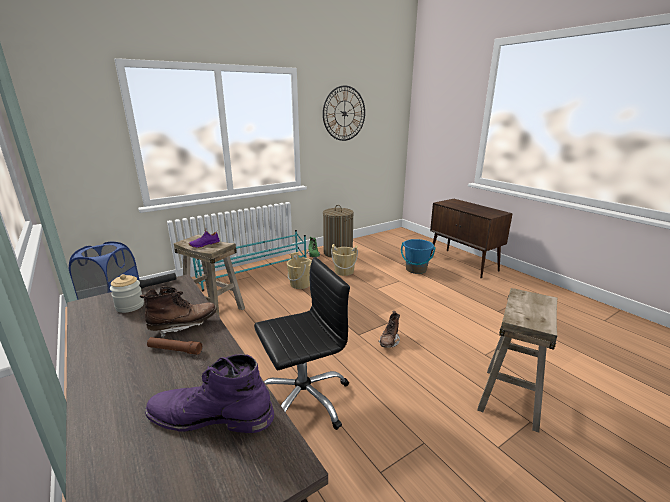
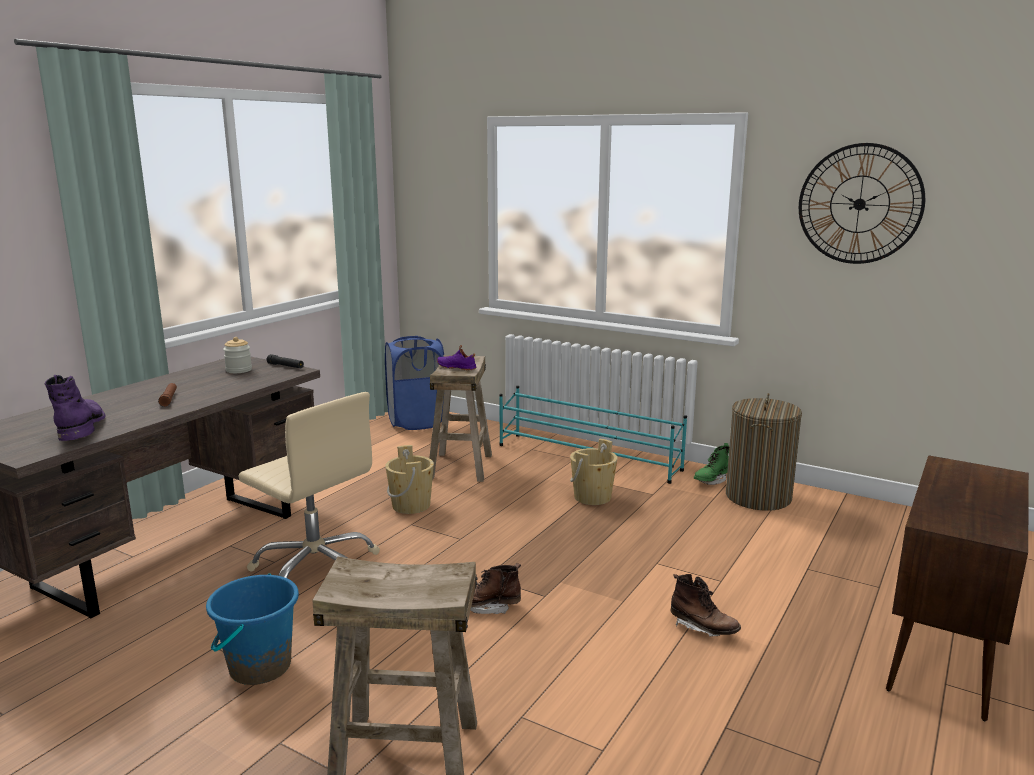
camera: 65 degrees right, 5 degrees down
(183, 326) = (208, 392): brown boot -> brown boot (703, 628)
(303, 399) = (316, 570): black office chair -> beige office chair
(344, 271) = (685, 520): beige bucket -> beige bucket (411, 505)
(416, 269) = (803, 591): blue bucket -> blue bucket (259, 667)

